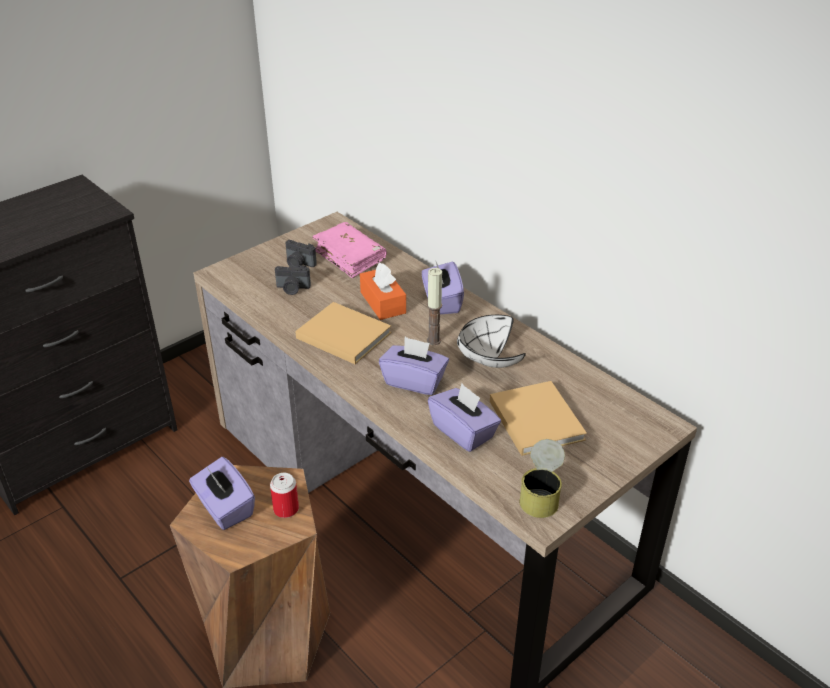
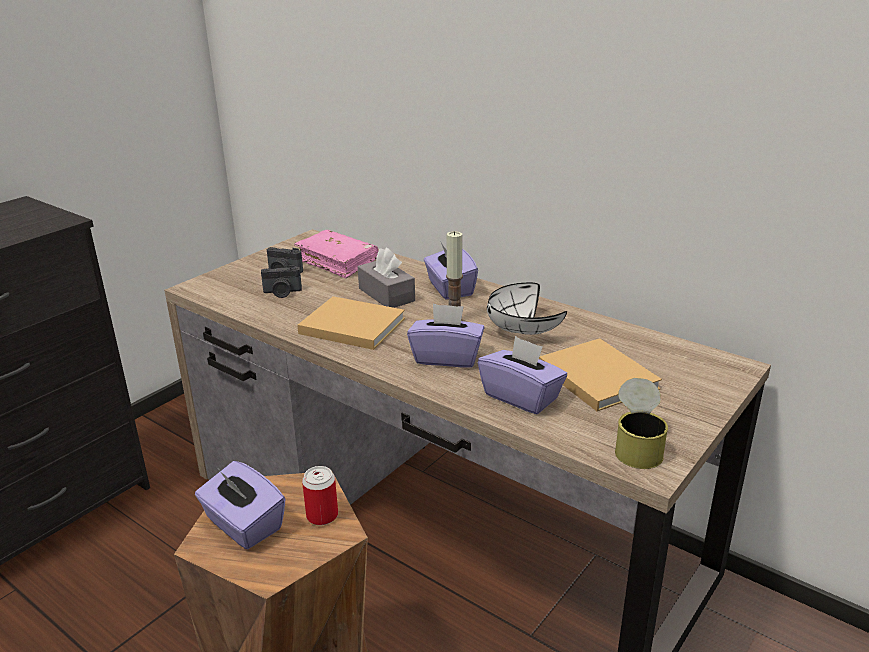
camera: 10 degrees left, 10 degrees down
(383, 302) = (386, 295): orange tissue box -> grey tissue box

